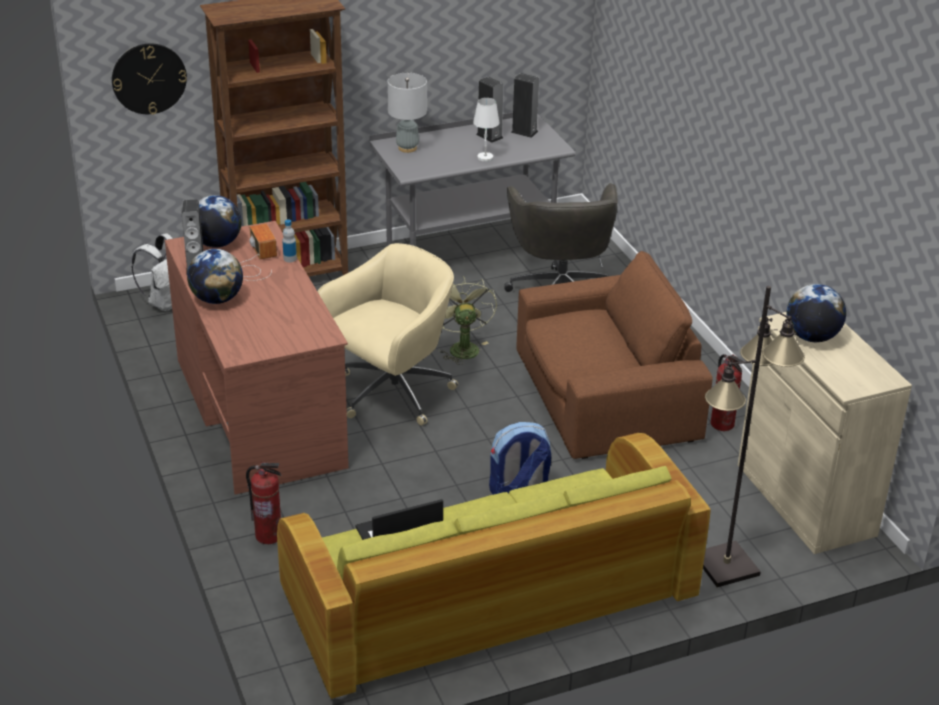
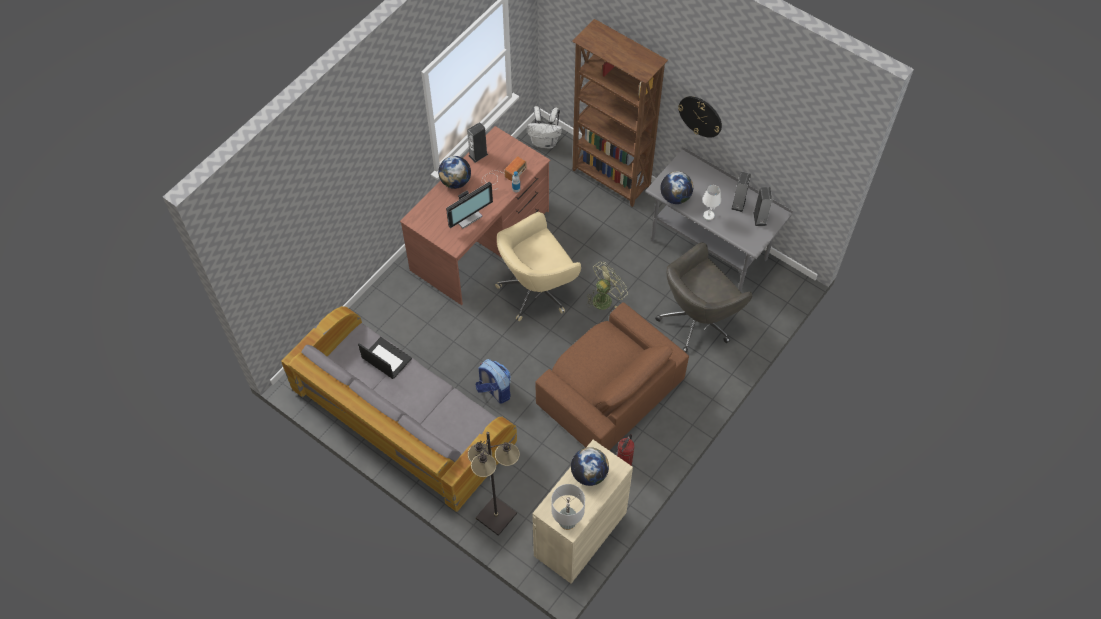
camera: 60 degrees right, 25 degrees up
(149, 78) = (566, 32): wall clock -> wall clock (700, 116)
(217, 244) = (507, 149): globe -> globe (675, 197)
(269, 535) = (389, 302): fire extinguisher -> none
(285, 309) = (466, 215): none -> monitor
(391, 394) = (537, 289): beige office chair -> beige office chair turned 135 degrees clockwise
(407, 148) = (688, 172): grey table lamp -> grey table lamp (567, 522)
(488, 599) = (402, 419): green sofa -> grey sofa

